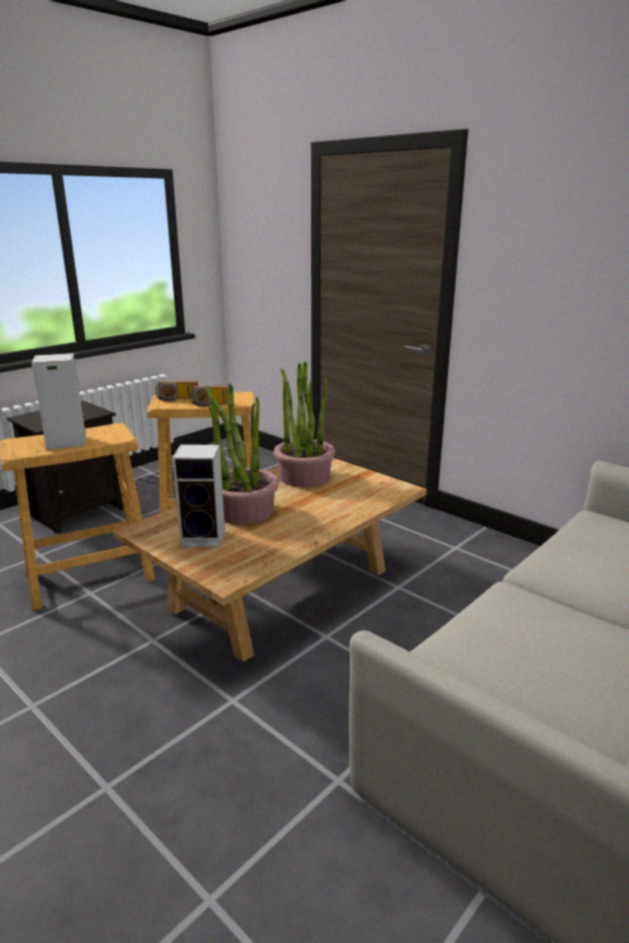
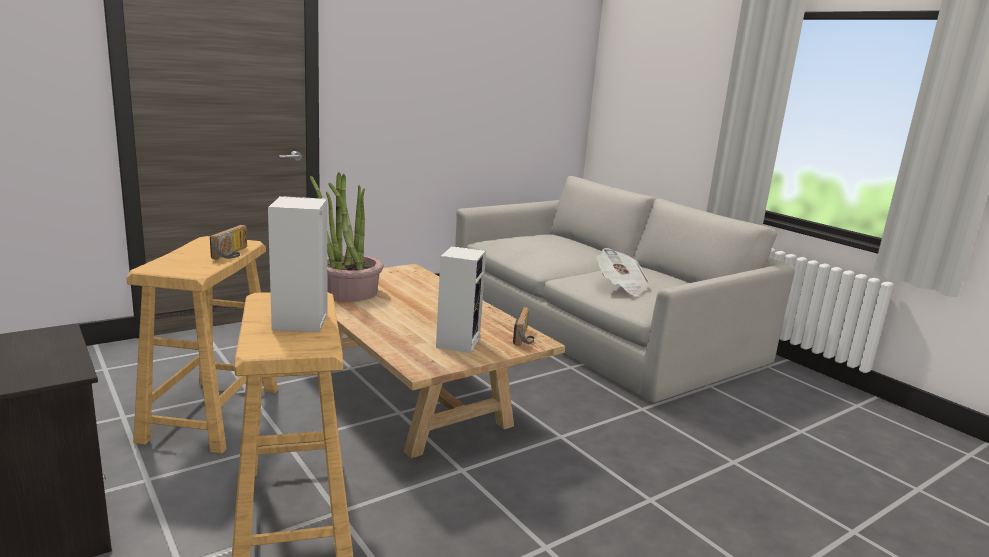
camera: 80 degrees left, 5 degrees down
(177, 399) = (181, 264): radio -> radio (525, 337)
(244, 511) = (410, 322): potted plant -> none
(501, 636) = (621, 286): none -> newspaper

